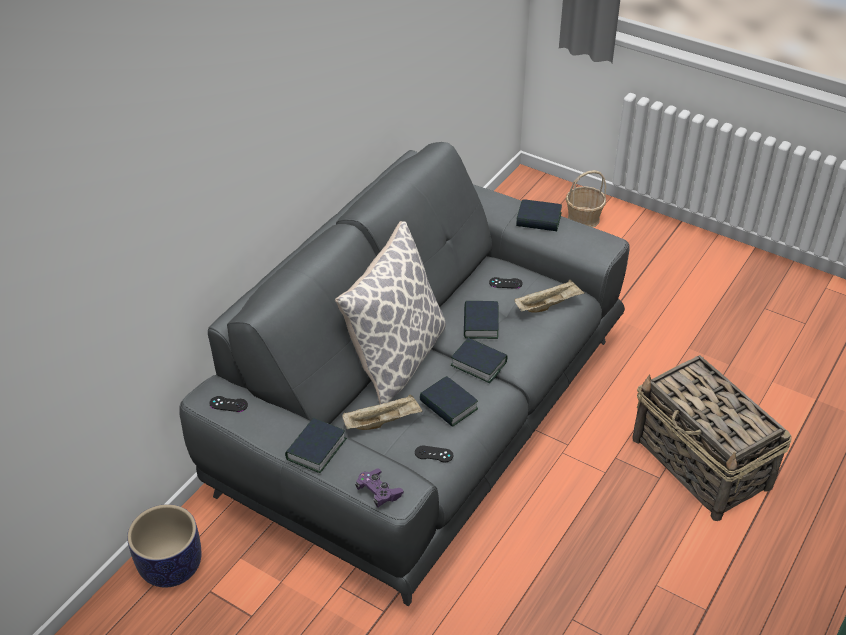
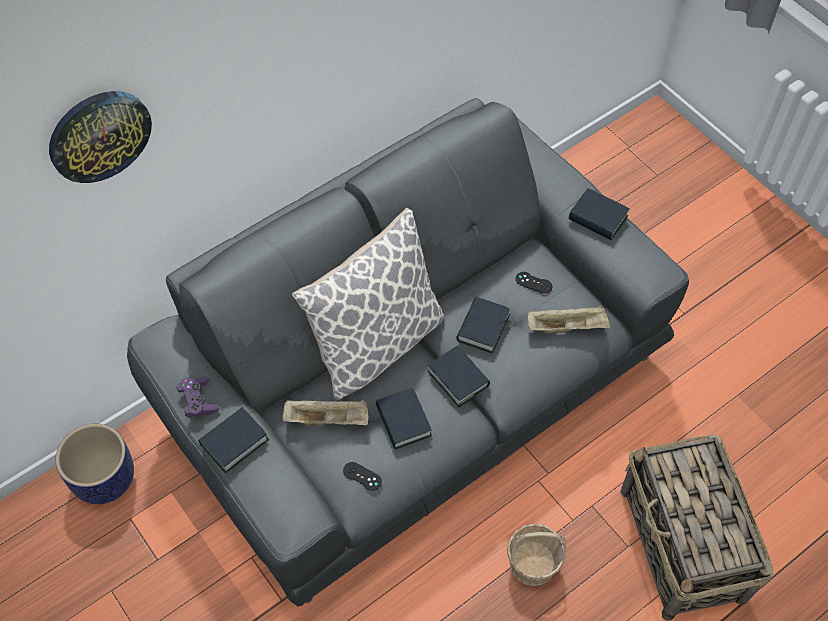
camera: 20 degrees right, 15 degrees up
(159, 172) = (99, 135): none -> wall clock
(228, 404) = (172, 358): black game controller -> none
(378, 492) = (273, 516): purple game controller -> purple game controller (198, 401)
(583, 219) = (695, 189): basket -> basket (532, 563)

